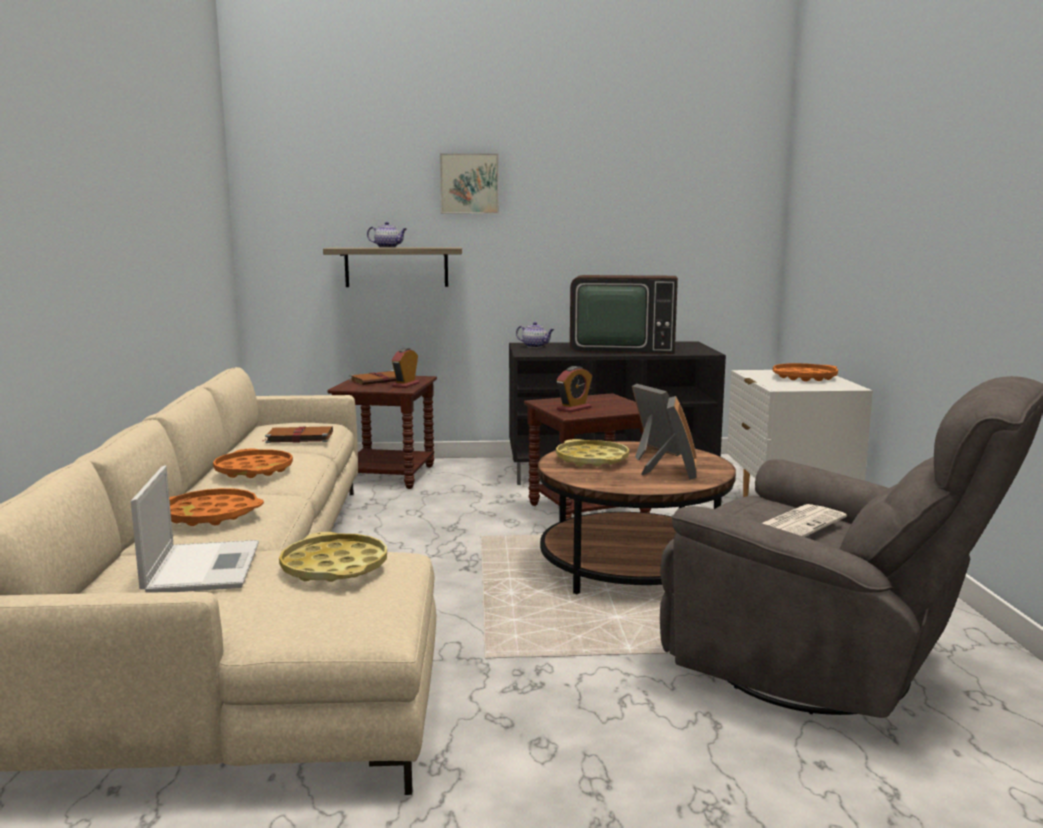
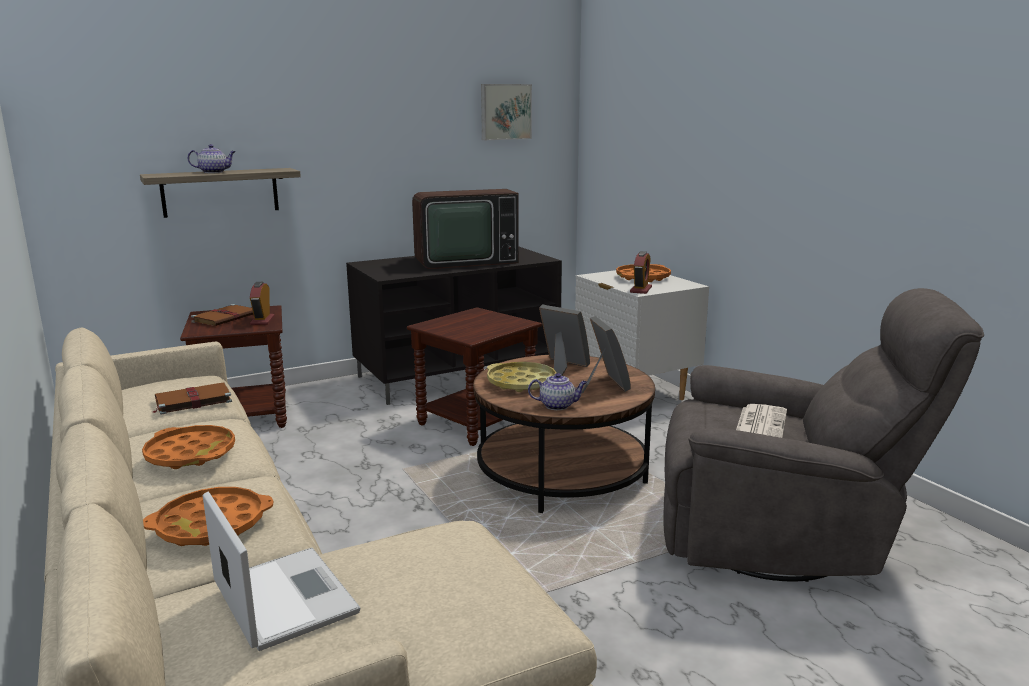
camera: 25 degrees left, 5 degrees up
(334, 567) = (425, 561): yellow tray -> none
(469, 184) = (293, 100): picture -> picture (505, 112)
(535, 346) = (380, 265): teapot -> teapot (558, 405)
(574, 409) = (465, 330): alarm clock -> alarm clock (641, 290)

